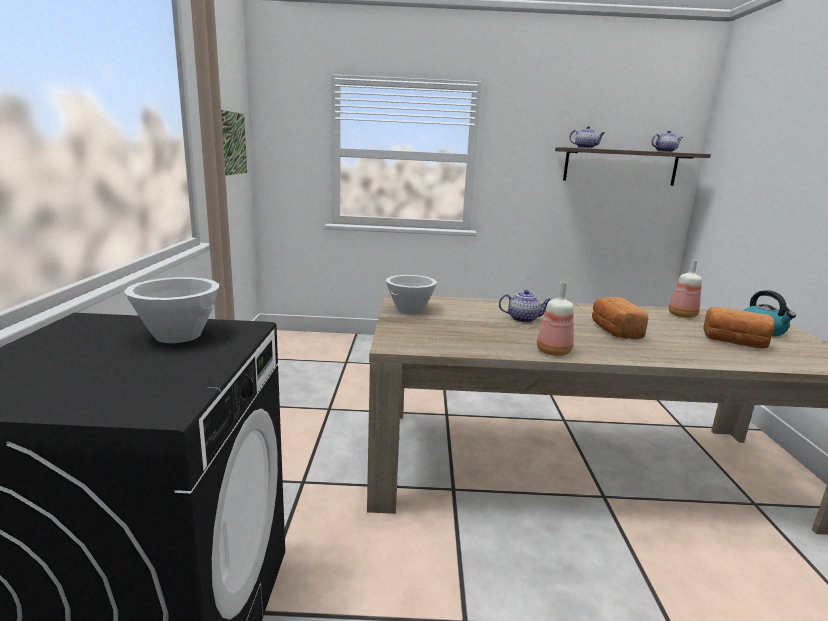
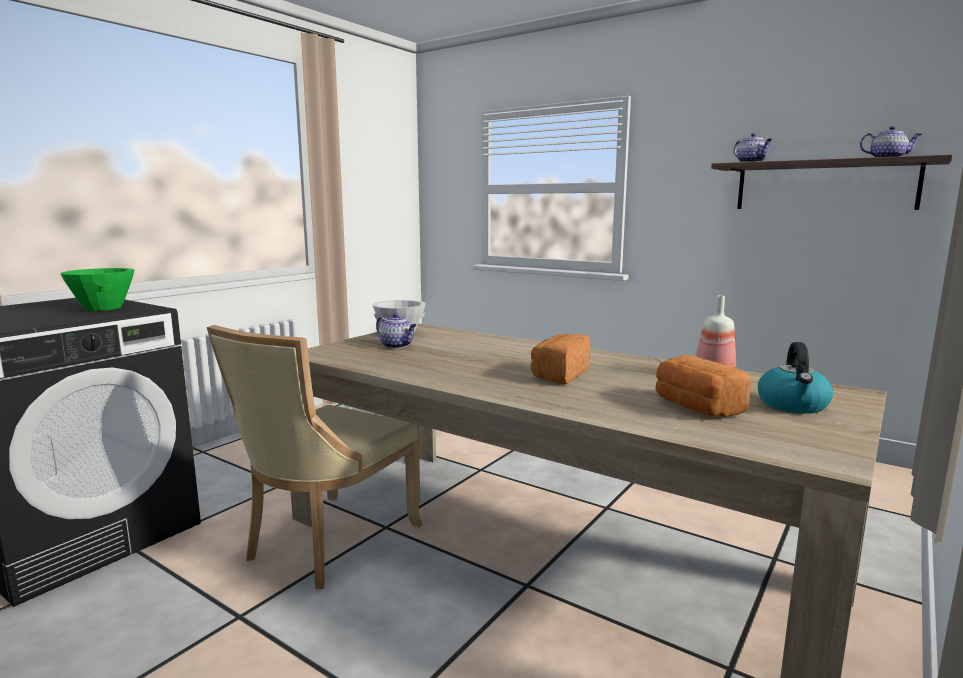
camera: 35 degrees right, 5 degrees down
(178, 335) = (102, 308): white bowl -> green bowl
(231, 143) = (380, 185): picture -> none
(431, 522) = (327, 543): none -> beige chair
(523, 319) = (488, 353): teapot -> teapot (397, 346)
(552, 351) = (432, 377): bottle -> none

